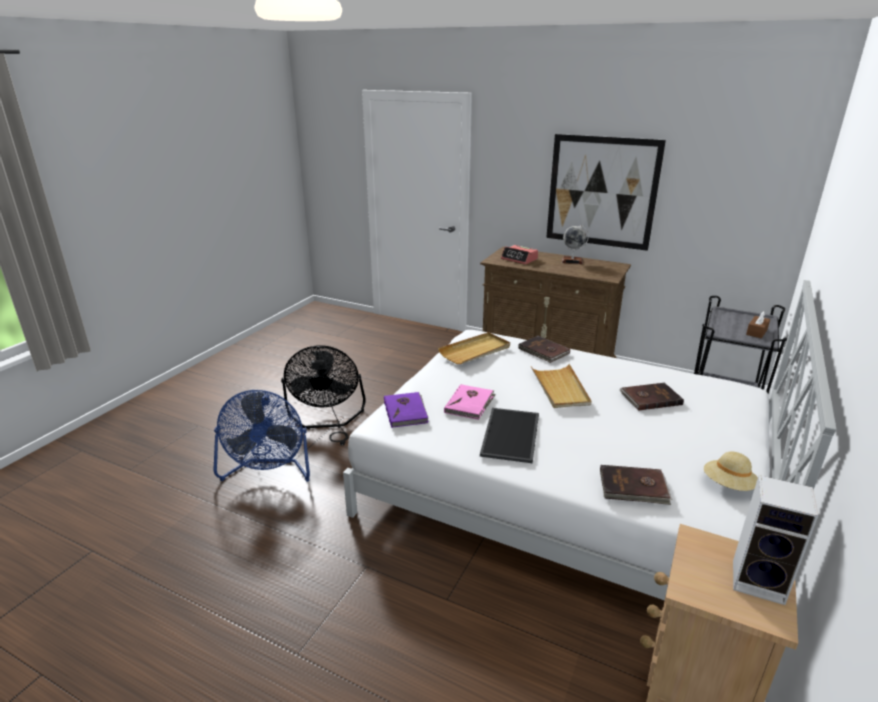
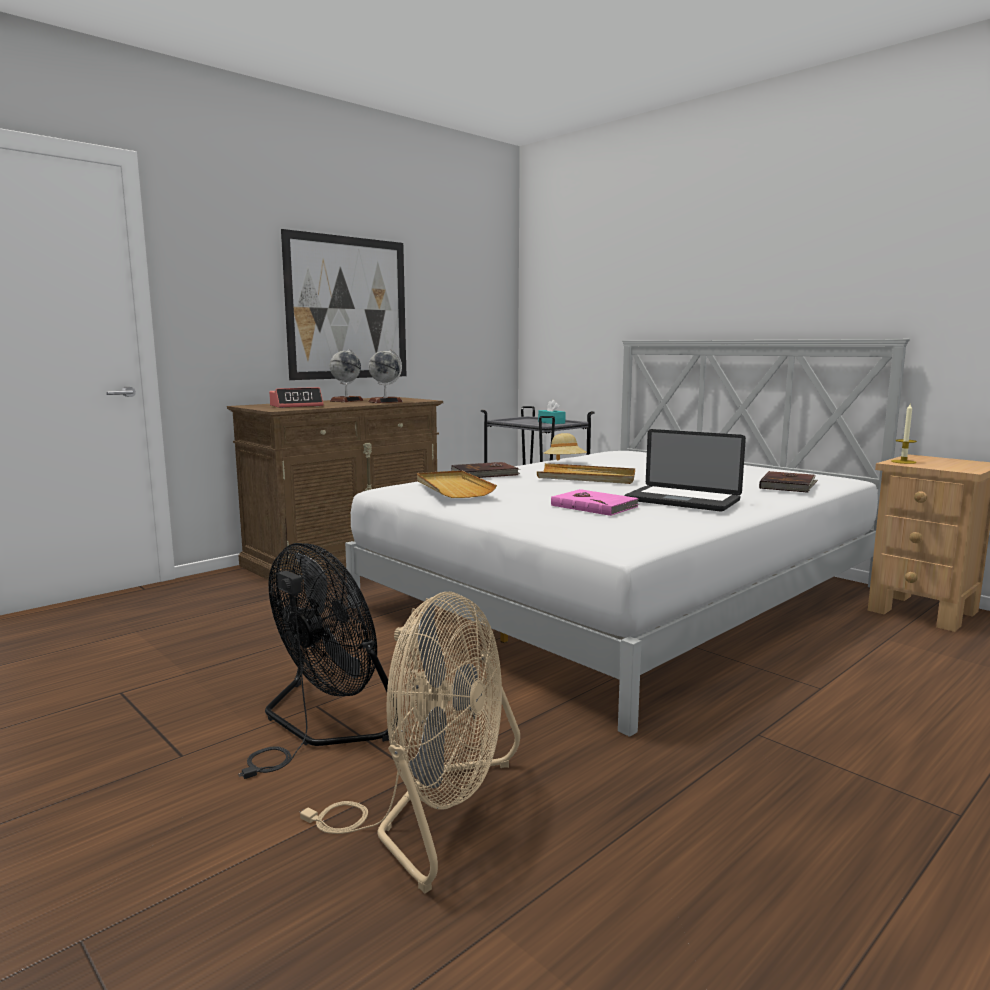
camera: 70 degrees left, 15 degrees down
(266, 469) = (428, 815): blue fan -> beige fan
(327, 421) = (313, 724): black fan -> black fan turned 120 degrees clockwise
(406, 411) = (595, 528): purple book -> none
(512, 435) = (682, 500): tray -> laptop
(579, 271) = (385, 402): none -> globe
(650, 398) = (625, 466): brown book -> none
(708, 545) = (903, 462): none -> candle
(728, 485) = (779, 471): beige hat -> beige hat (564, 463)
(756, 332) = (551, 422): brown tissue box -> turquoise tissue box
(760, 581) = (943, 460): speaker -> none

